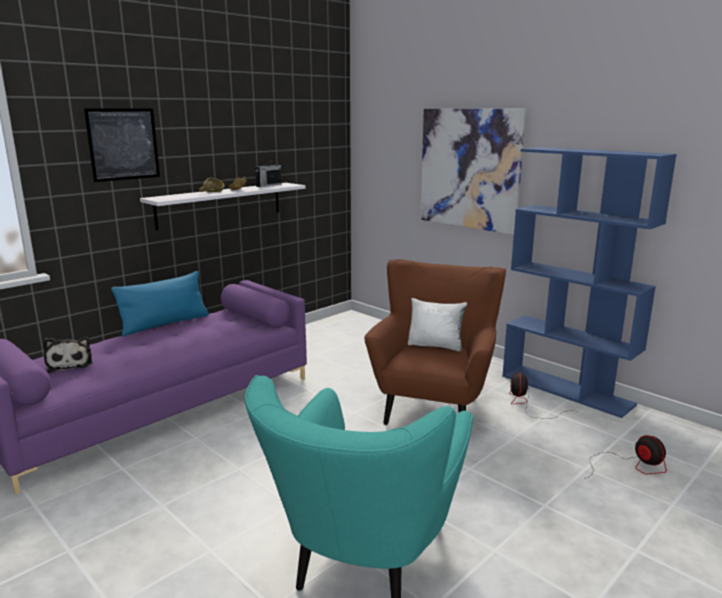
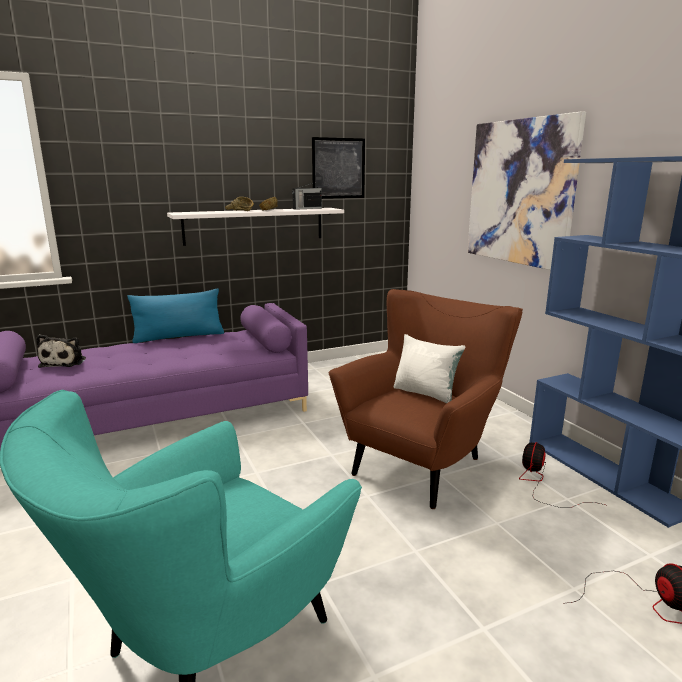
camera: 20 degrees right, 0 degrees up
(123, 144) = (151, 158): picture -> picture (338, 168)

